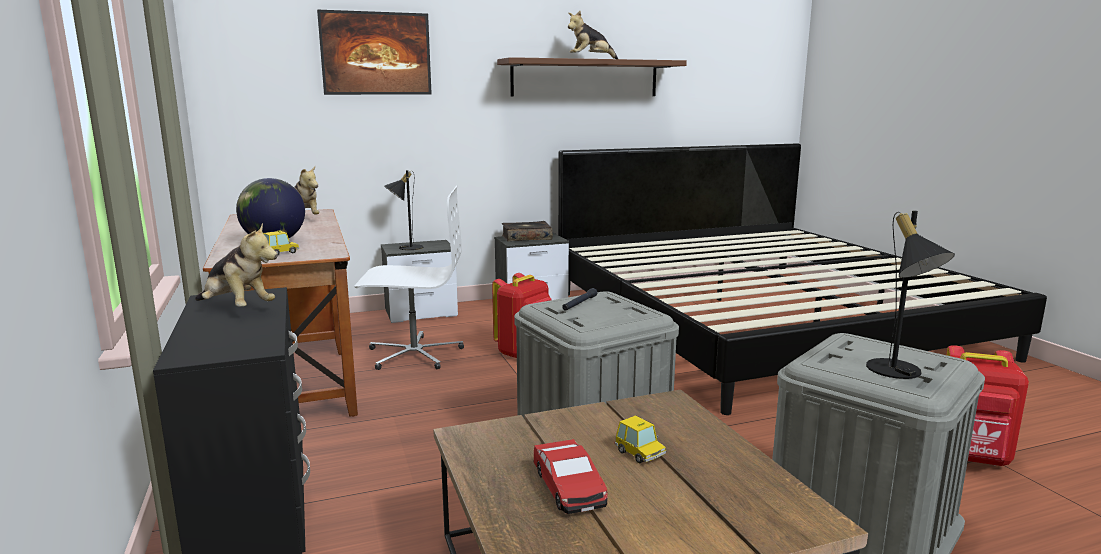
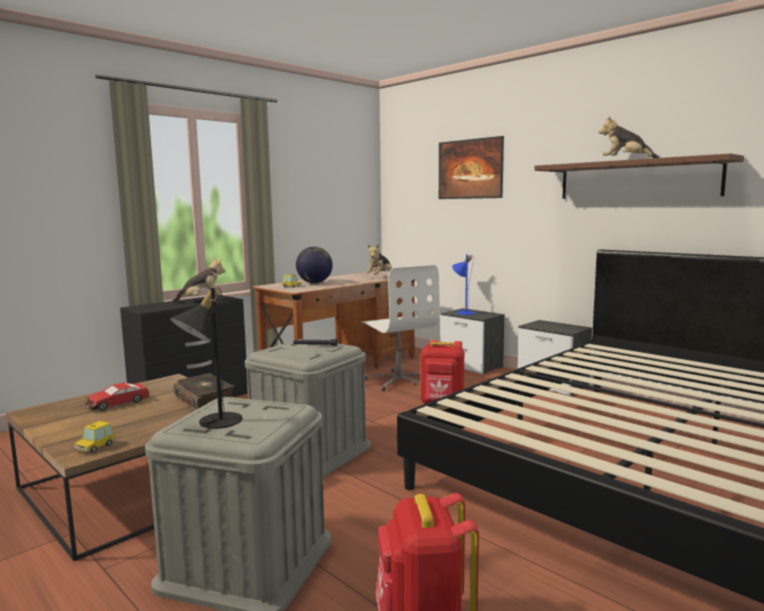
camera: 65 degrees right, 5 degrees down
(237, 308) = (201, 300): plush toy -> plush toy turned 120 degrees counterclockwise
(406, 247) = (463, 312): black table lamp -> blue table lamp
(526, 238) = (553, 325): book -> book (206, 400)
(640, 453) = (159, 411): toy car -> toy car (95, 447)

